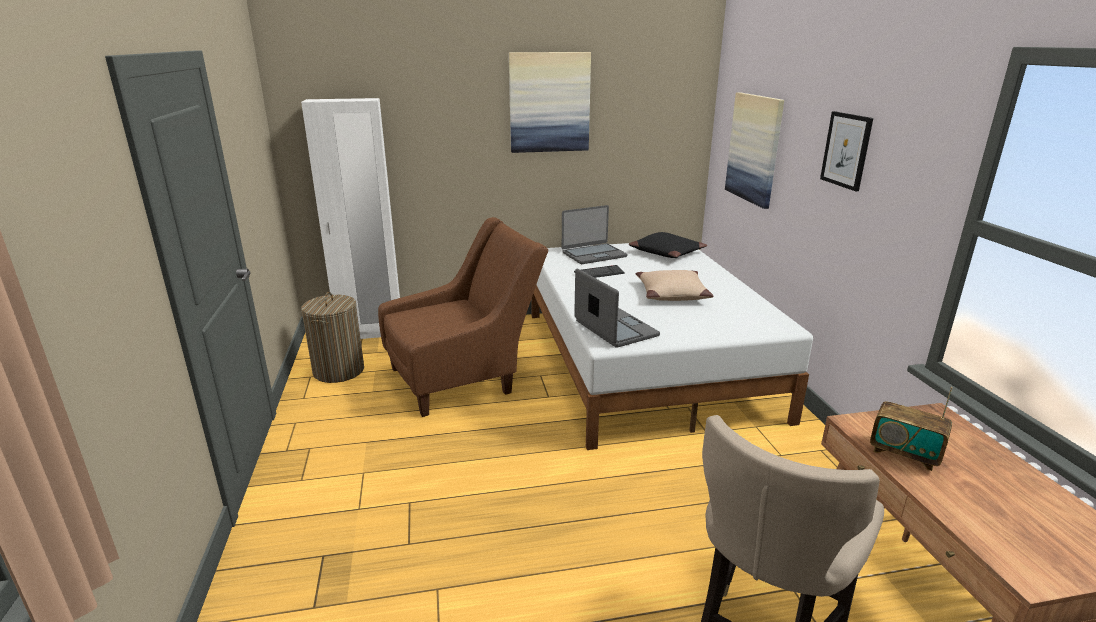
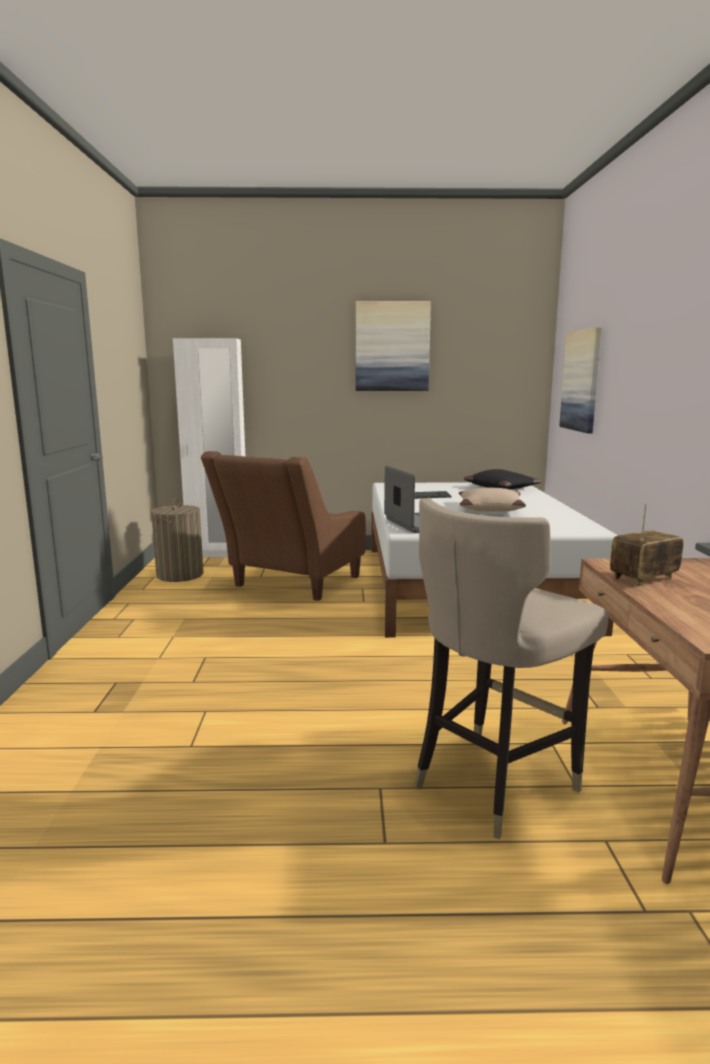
camera: 10 degrees right, 10 degrees down
(464, 377) = (290, 585): brown armchair -> brown armchair turned 135 degrees clockwise
(593, 254) = (429, 487): laptop -> none
(846, 150) = (647, 355): picture -> none
(904, 453) = (643, 579): radio -> radio turned 105 degrees clockwise

